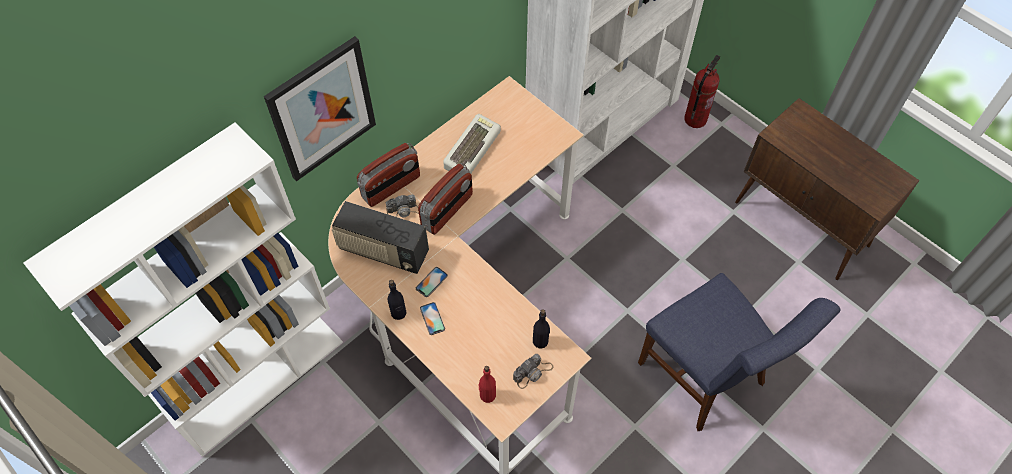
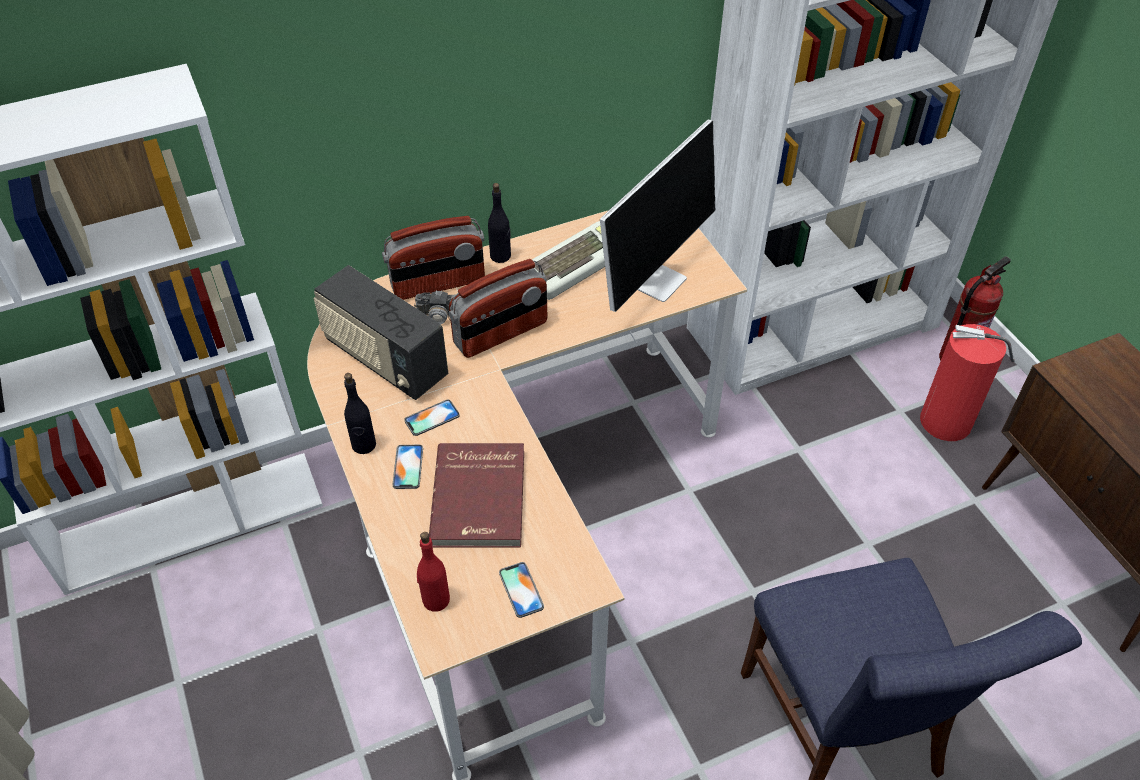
camera: 20 degrees right, 10 degrees down
(322, 109) = (344, 113): picture -> none
(485, 324) = (481, 498): none -> red book
(526, 143) = (655, 279): none -> monitor
(533, 373) = (521, 590): camera -> phone
(540, 341) = (554, 548): black bottle -> black bottle (500, 256)
(703, 164) = (948, 421): none -> fire extinguisher

